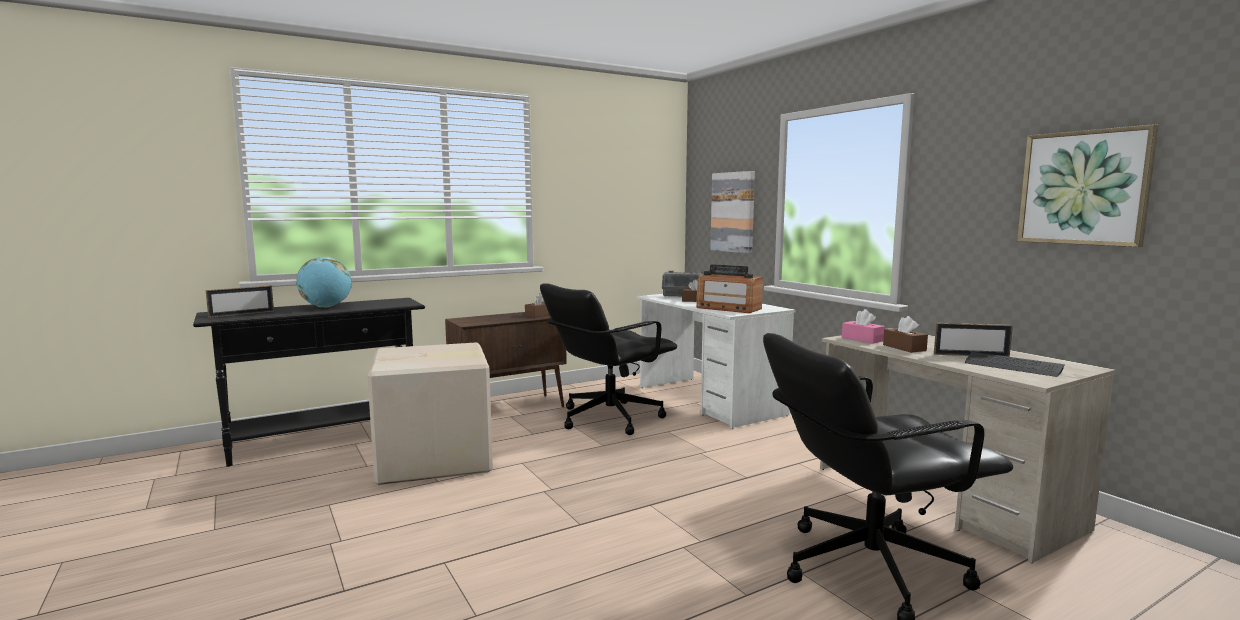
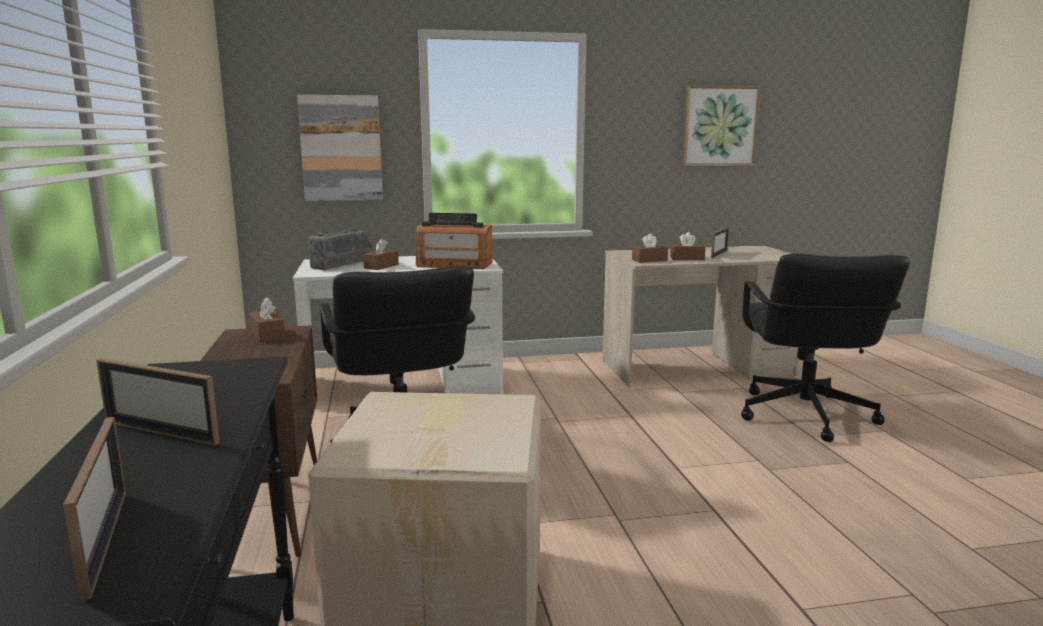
camera: 70 degrees left, 5 degrees up
(326, 307) = (161, 432): globe -> picture frame
(728, 308) = (454, 265): radio -> radio turned 45 degrees clockwise
(862, 339) = (649, 260): pink tissue box -> brown tissue box
(1012, 366) = (754, 254): keyboard -> none

